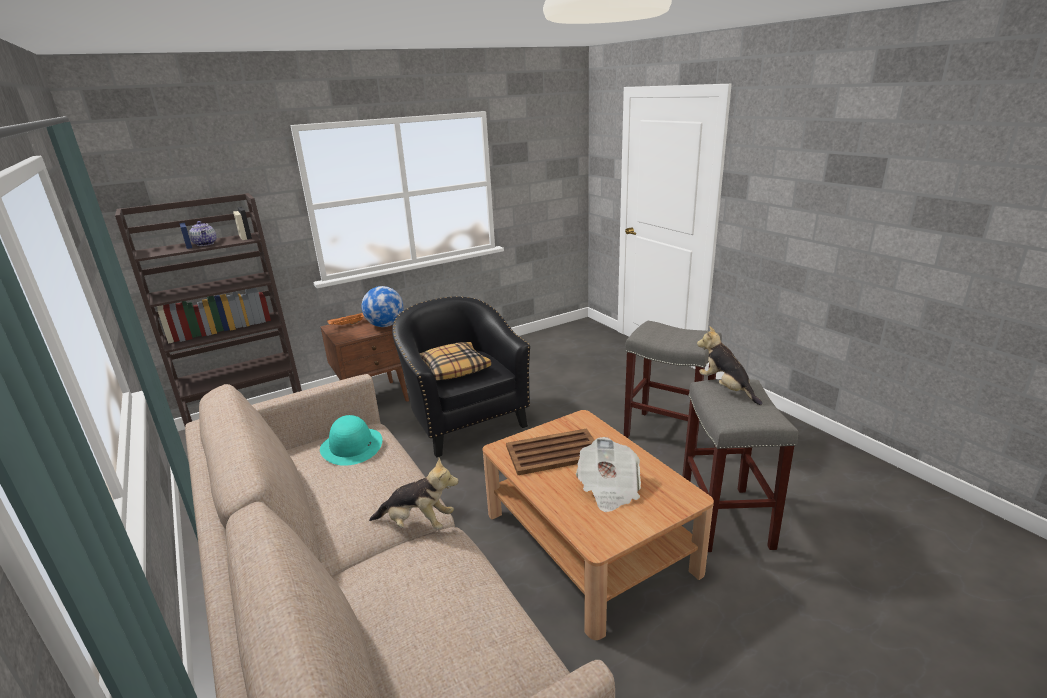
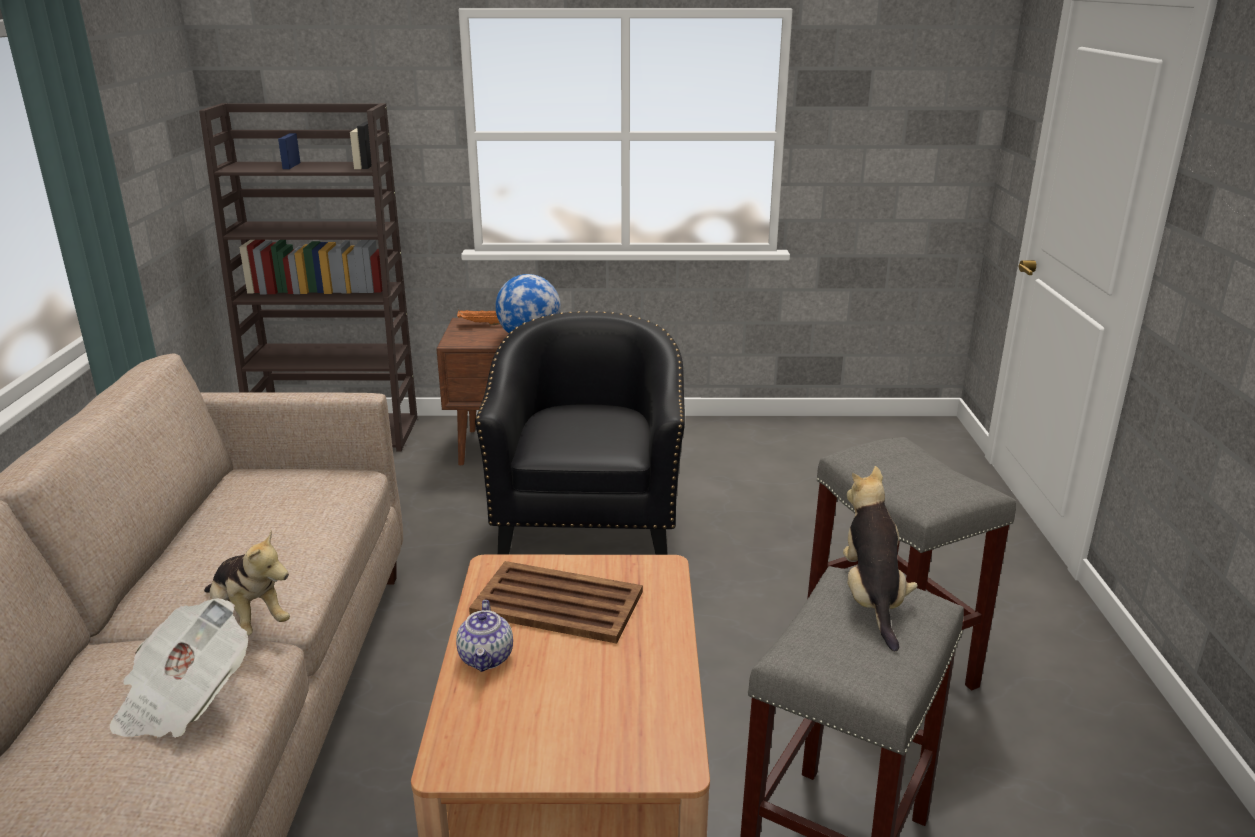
camera: 30 degrees right, 0 degrees up
(205, 244) = (310, 167): teapot -> teapot (487, 658)
(352, 446) = (300, 489): turquoise hat -> none
(454, 368) = (569, 429): pillow -> none
(608, 489) = (565, 692): newspaper -> newspaper (184, 699)

